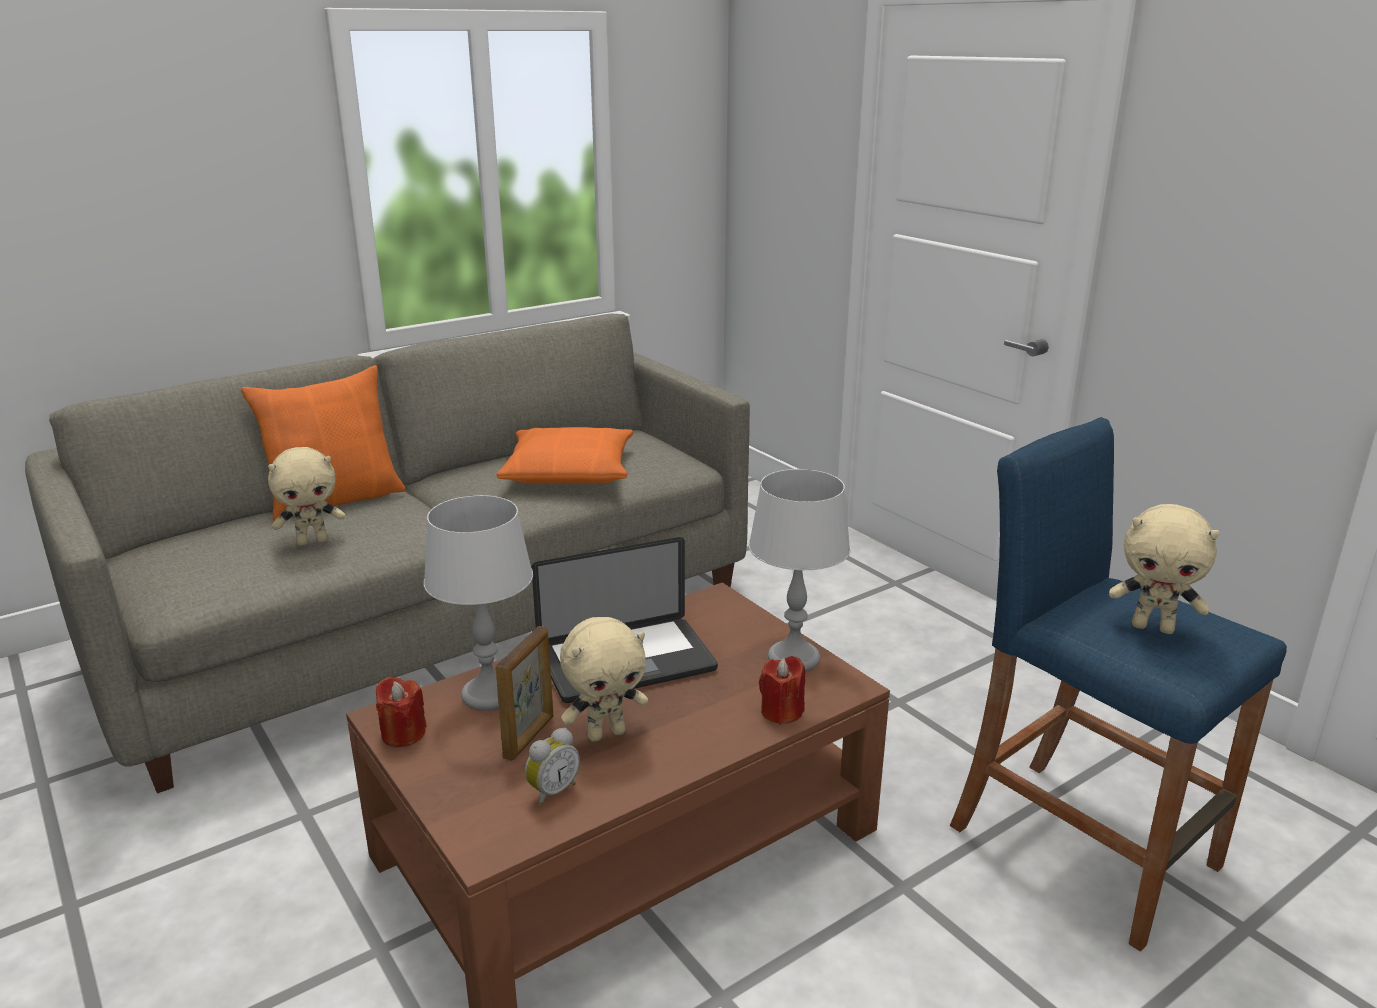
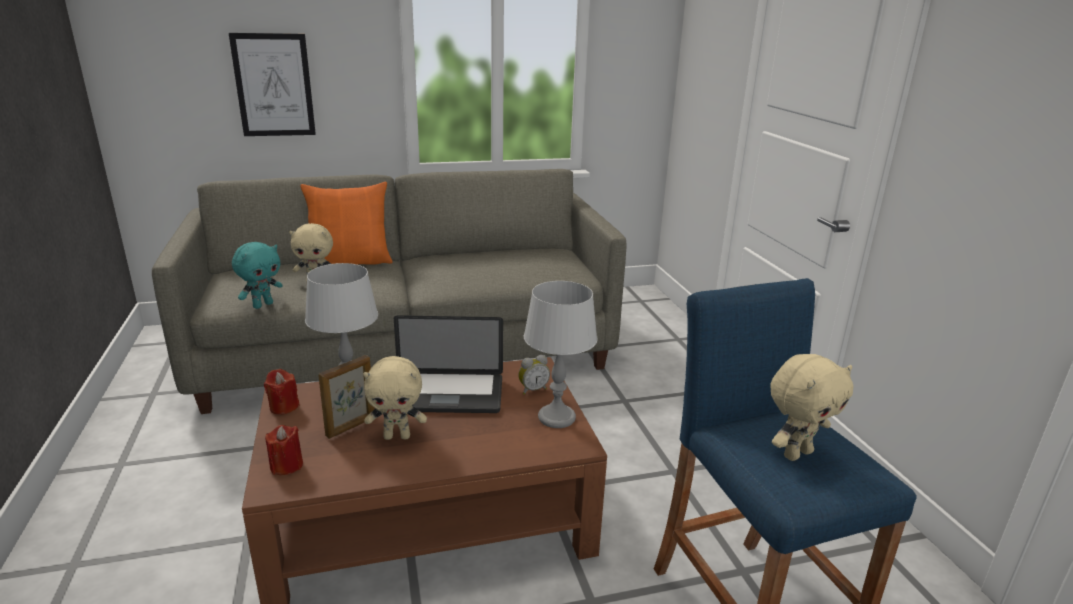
camera: 20 degrees right, 0 degrees up
(140, 229) = (274, 85): none -> picture
(250, 591) = (263, 305): none -> turquoise plush toy
(552, 791) = (336, 463): alarm clock -> alarm clock (532, 389)
(569, 470) = (498, 267): orange pillow -> none
(781, 712) = (519, 451): red candle -> red candle (286, 465)
(1153, 627) = (796, 453): beige plush toy -> beige plush toy turned 75 degrees counterclockwise

